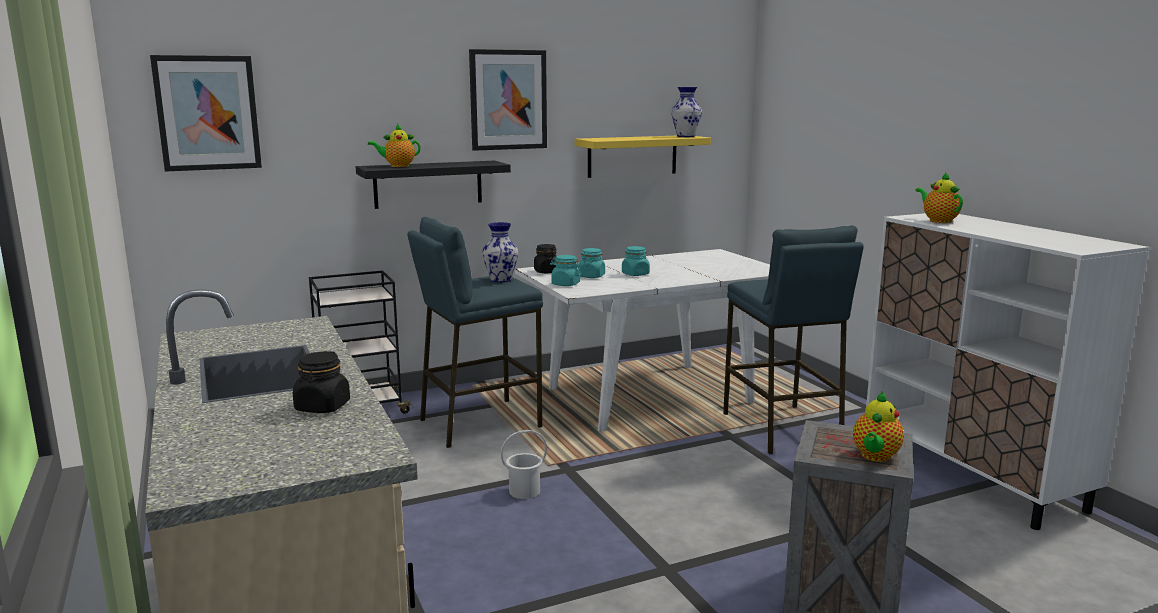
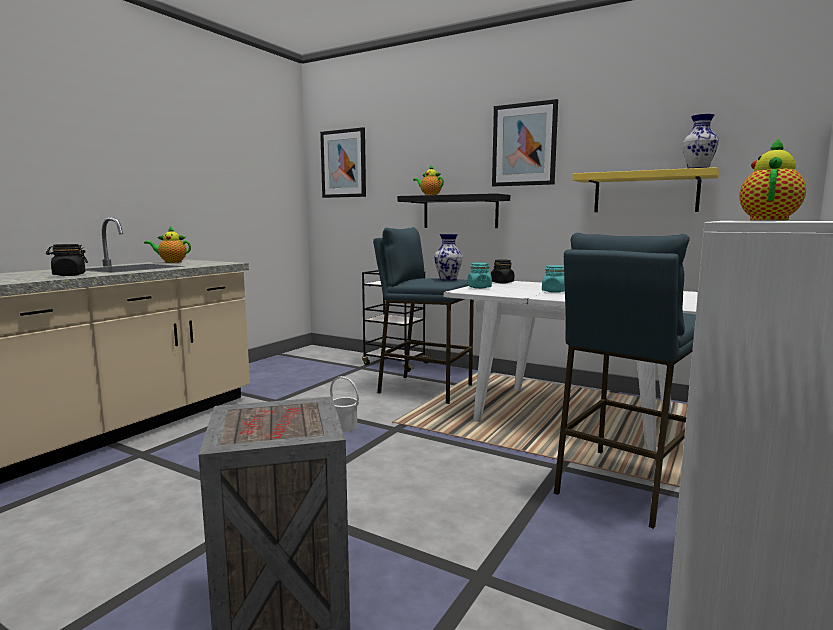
camera: 55 degrees right, 5 degrees down
(591, 276) = (517, 287): turquoise jar -> none
(875, 457) = (250, 431): teapot -> teapot (171, 262)

